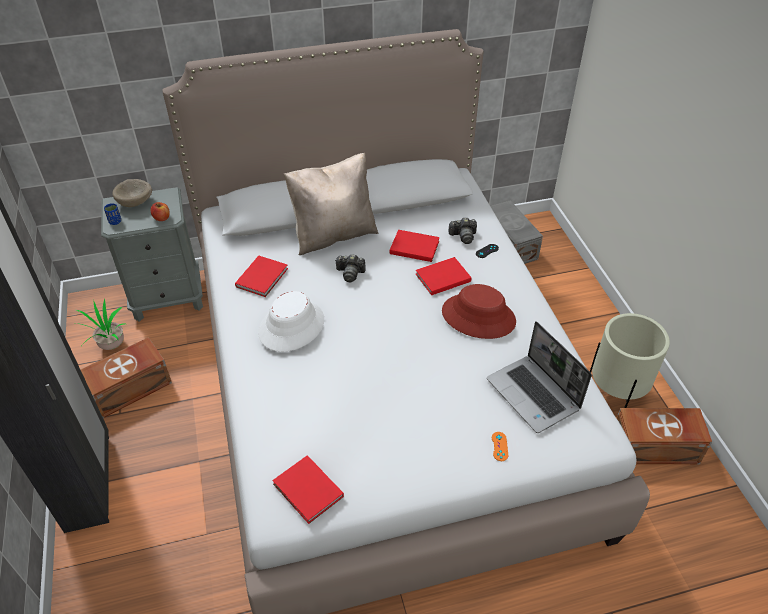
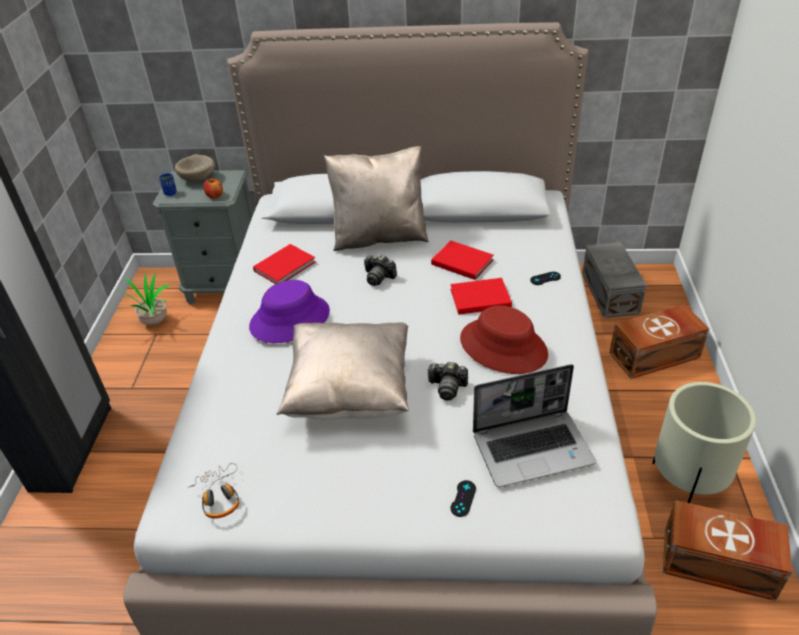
camera: 20 degrees right, 5 degrees down
(131, 388) = (153, 366): brown storage box -> brown storage box (656, 356)
(291, 326) = (290, 319): white hat -> purple hat
(308, 492) = (219, 496): red book -> headphones
(374, 380) = (350, 392): none -> beige pillow
(463, 236) = (524, 259): camera -> camera (447, 387)
(499, 446) = (463, 498): orange game controller -> black game controller
(534, 395) = (533, 448): laptop -> laptop turned 90 degrees counterclockwise

